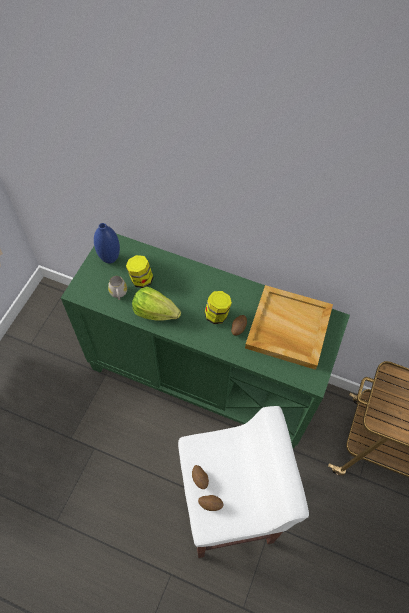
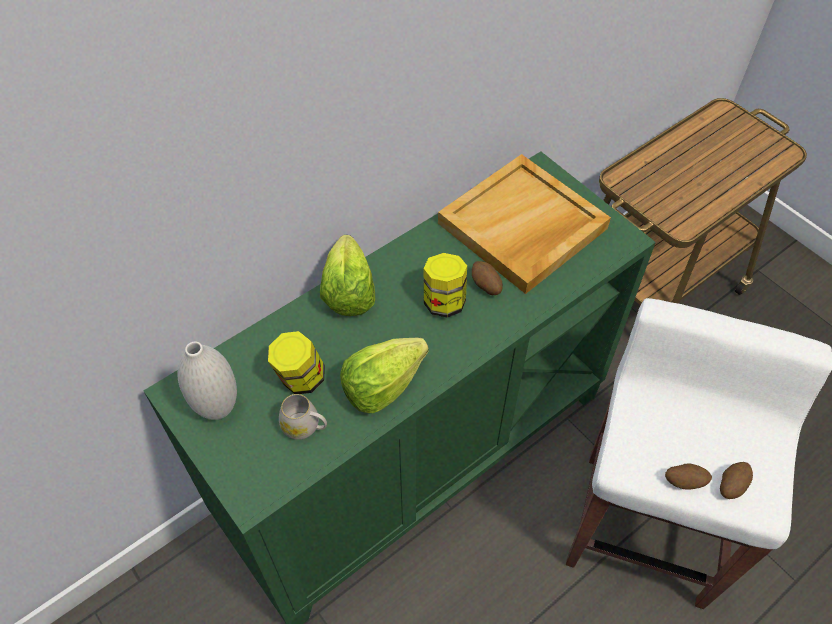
camera: 60 degrees left, 5 degrees down
(110, 259) = (218, 409): blue vase -> white vase
(197, 274) = (348, 292): none -> lettuce

